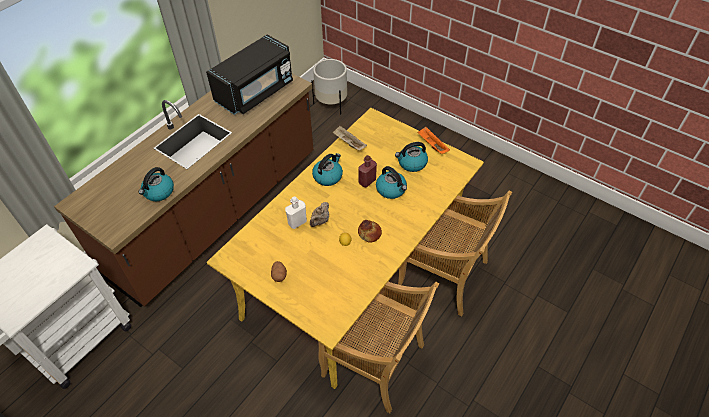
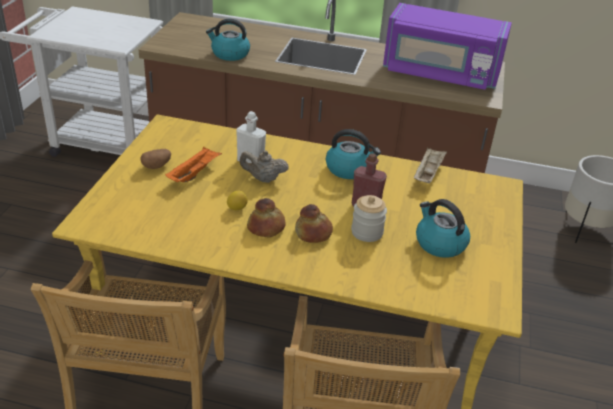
camera: 65 degrees right, 15 degrees down
(255, 91) = (440, 74): black microwave -> purple microwave
(383, 213) = (314, 232): none -> bread
(391, 189) = (367, 232): kettle -> jar
(432, 145) = (501, 259): orange tray -> orange tray (194, 173)

